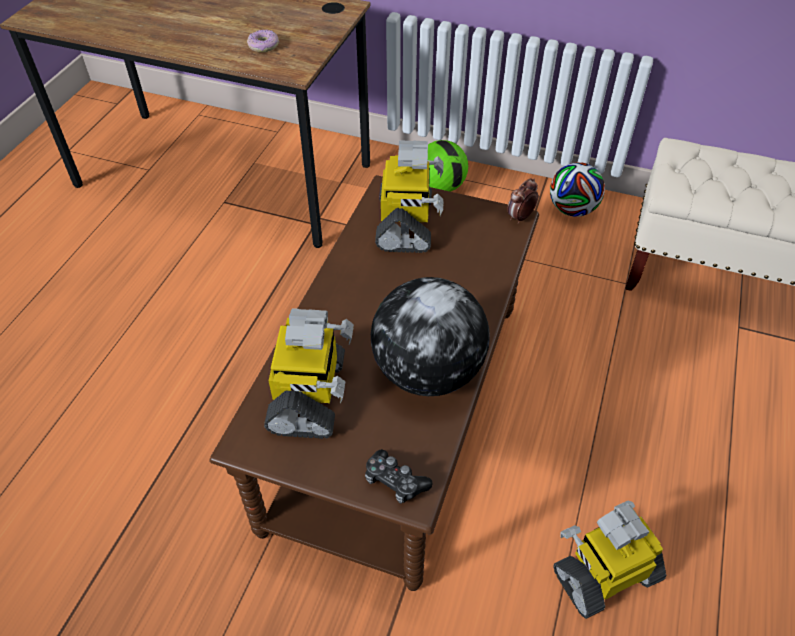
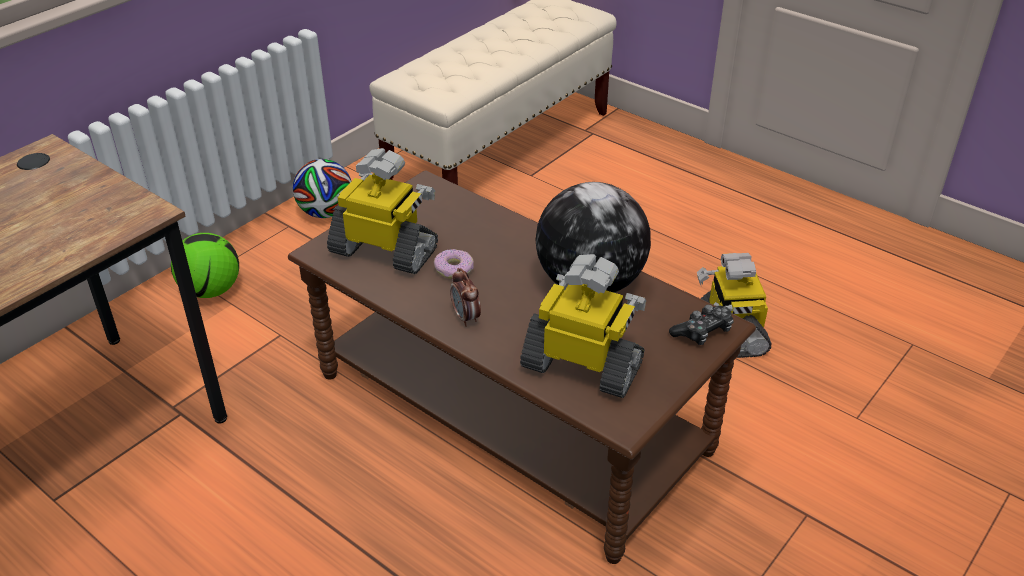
camera: 70 degrees left, 10 degrees down
(263, 46) = (61, 226): donut -> donut (454, 269)
(520, 217) = (427, 181): alarm clock -> alarm clock (466, 317)

